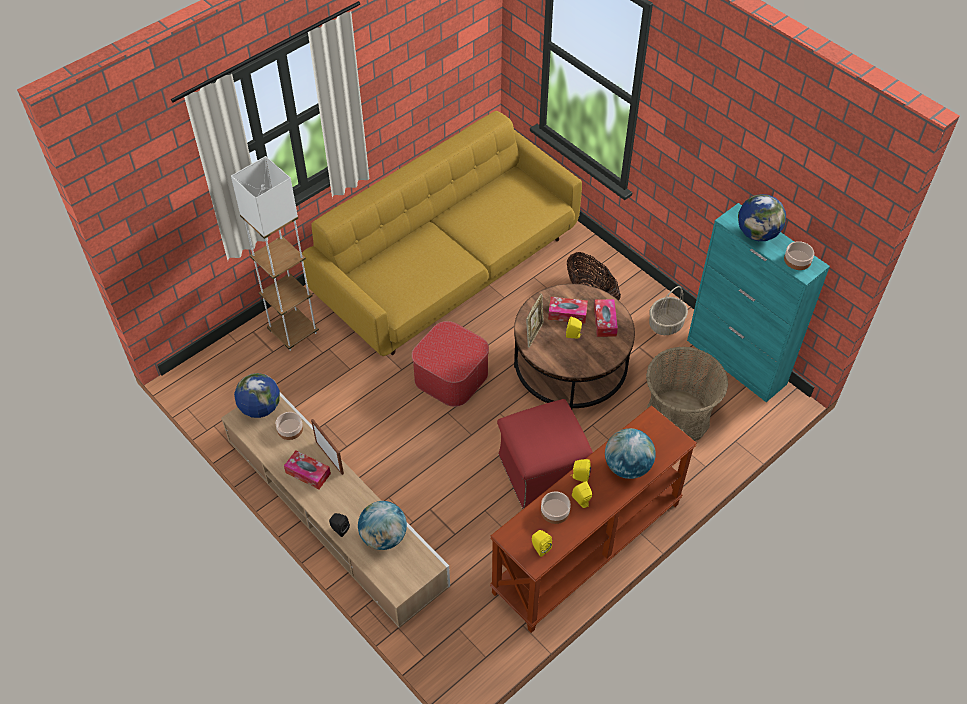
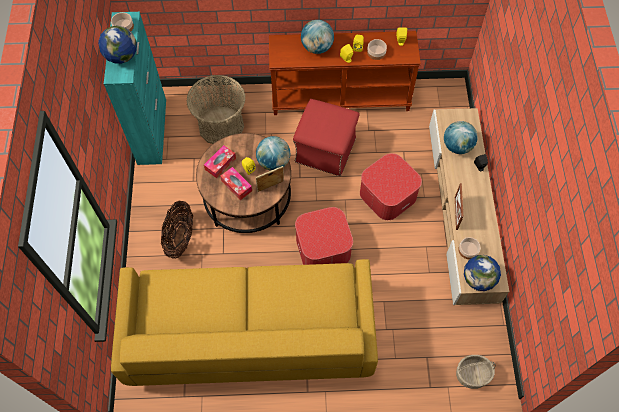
camera: 140 degrees left, 10 degrees up
(293, 332) = (401, 363): white floor lamp -> none
(308, 473) = (476, 212): tissue box -> none
(430, 472) = (388, 194): none -> ottoman
(556, 358) = (274, 162): none -> globe
(666, 324) = (161, 182): basket -> basket (472, 374)

